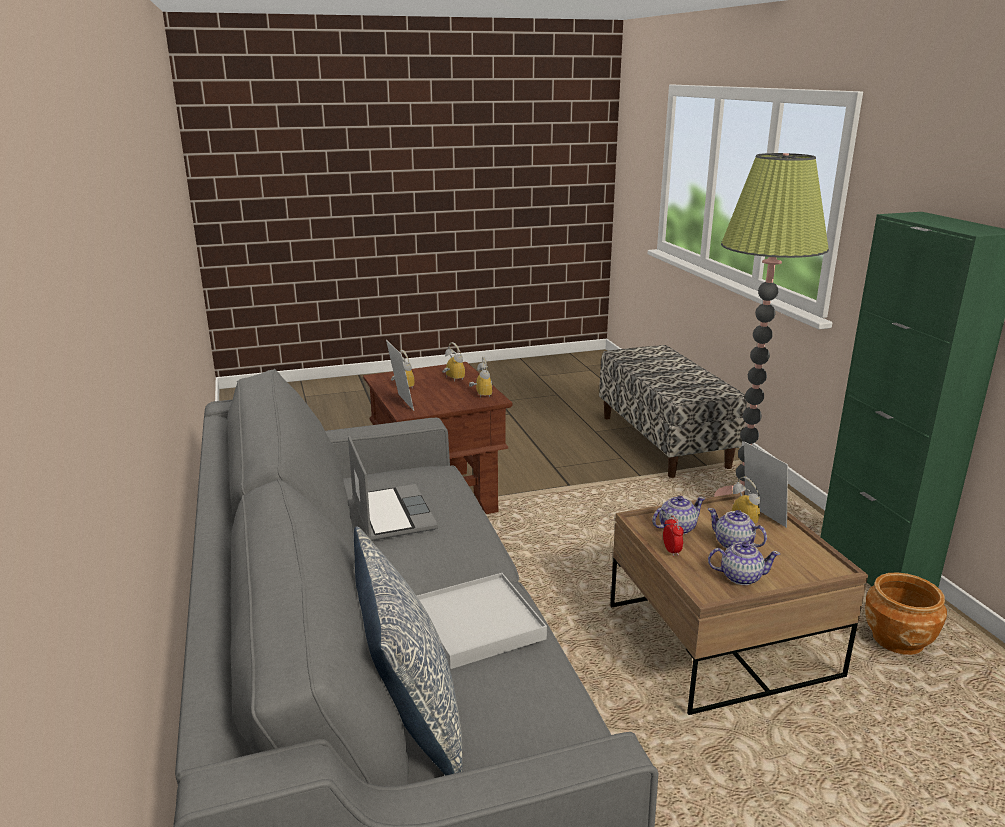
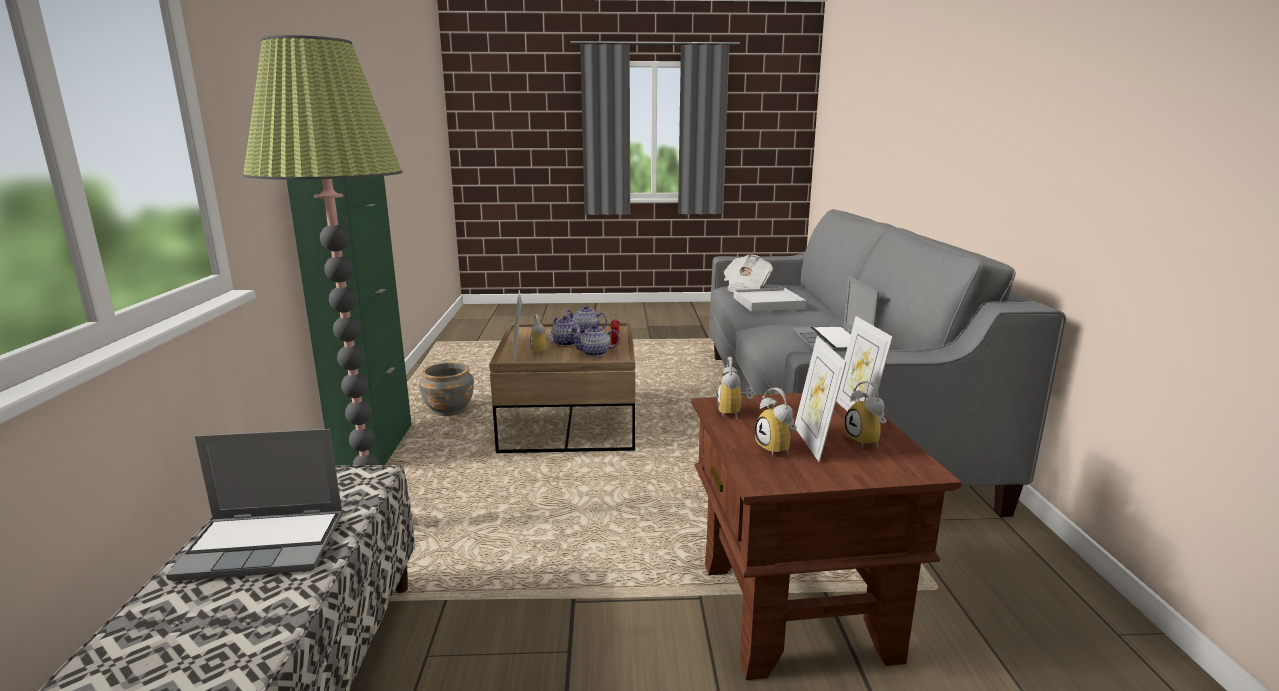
camera: 165 degrees left, 5 degrees down
(410, 714) = (802, 291): pillow -> none
(431, 384) = (814, 443): none -> picture frame
(538, 706) = (745, 287): none -> newspaper
(672, 372) = (266, 545): none -> laptop
(898, 640) = (449, 410): brown planter -> grey planter

